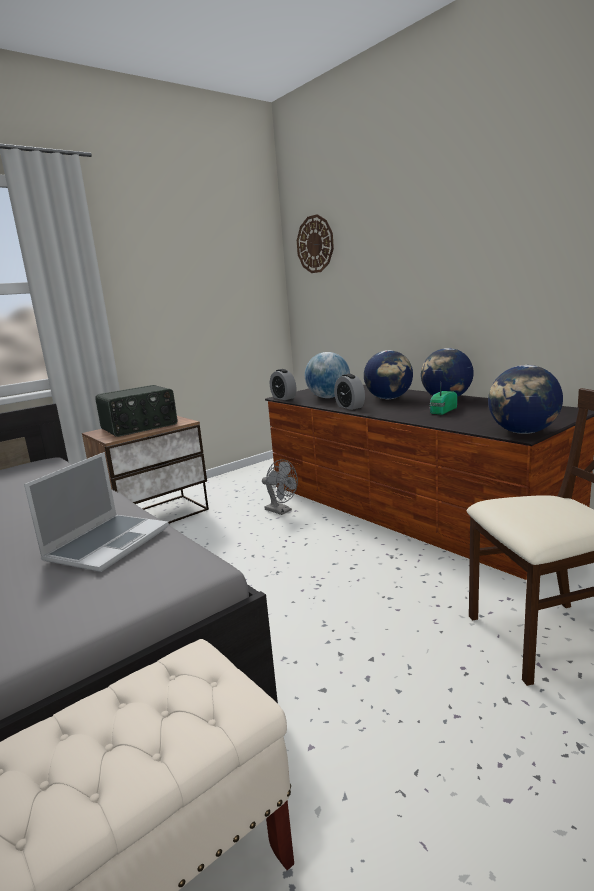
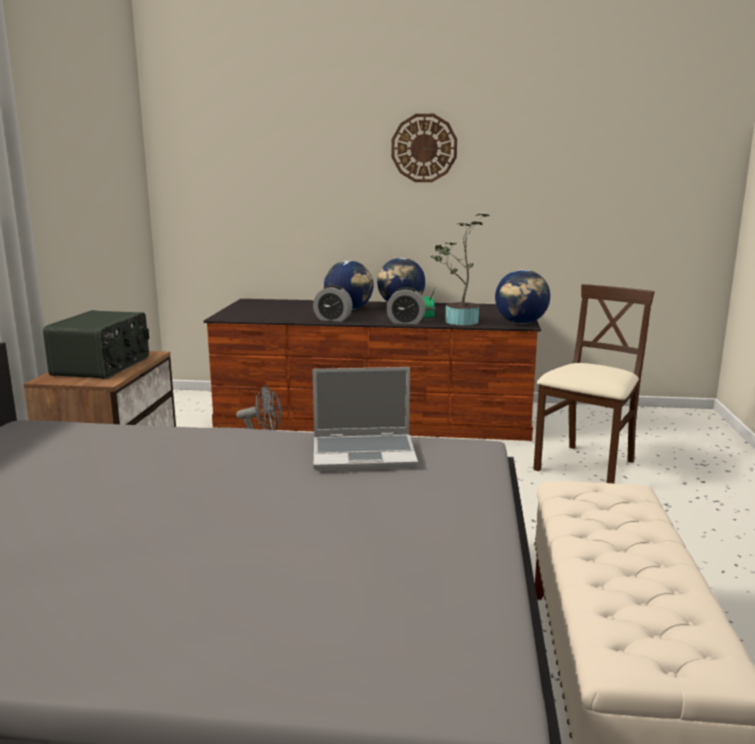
camera: 45 degrees left, 0 degrees up
(108, 543) = (365, 454): laptop -> laptop turned 105 degrees clockwise
(283, 398) = (229, 318): alarm clock -> alarm clock (406, 322)
(315, 244) = (204, 137): wall clock -> wall clock (424, 148)
(328, 397) = (282, 313): globe -> none
(454, 422) = (458, 322): none -> potted plant

